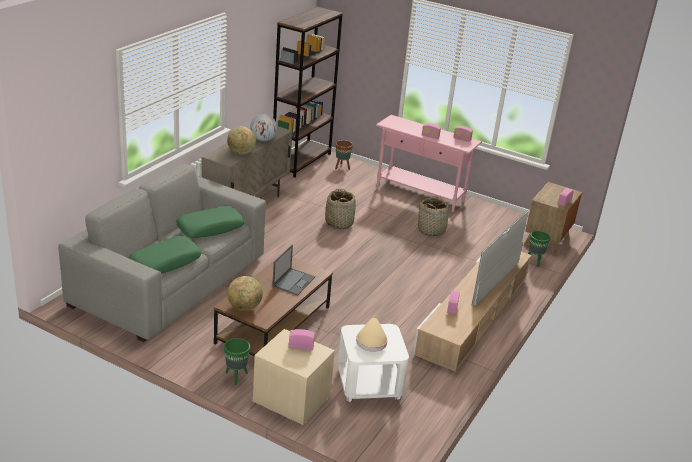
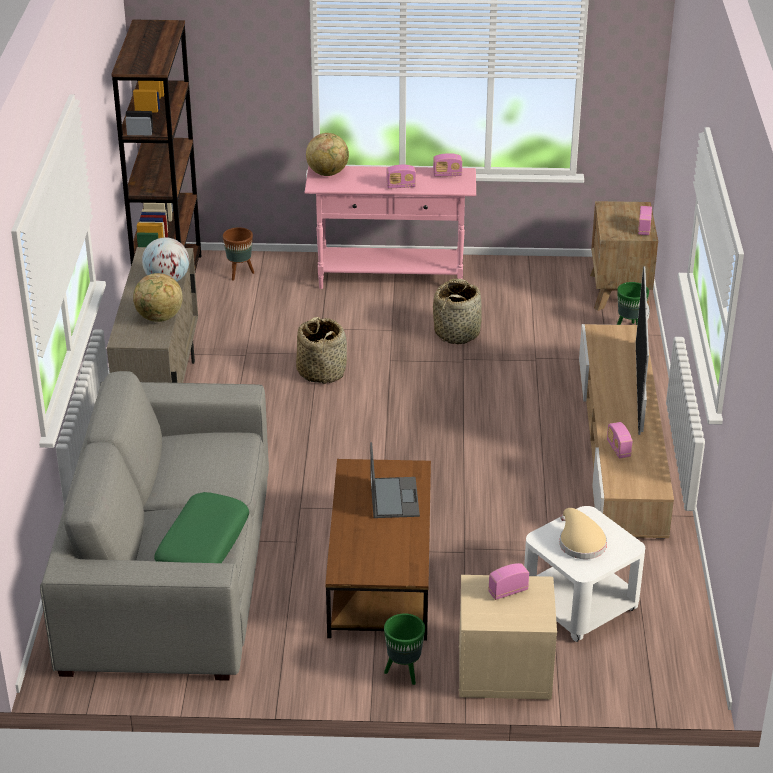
camera: 25 degrees left, 5 degrees up
(210, 228) = (208, 461): green pillow -> none
(244, 307) = (368, 566): globe -> globe (328, 173)

